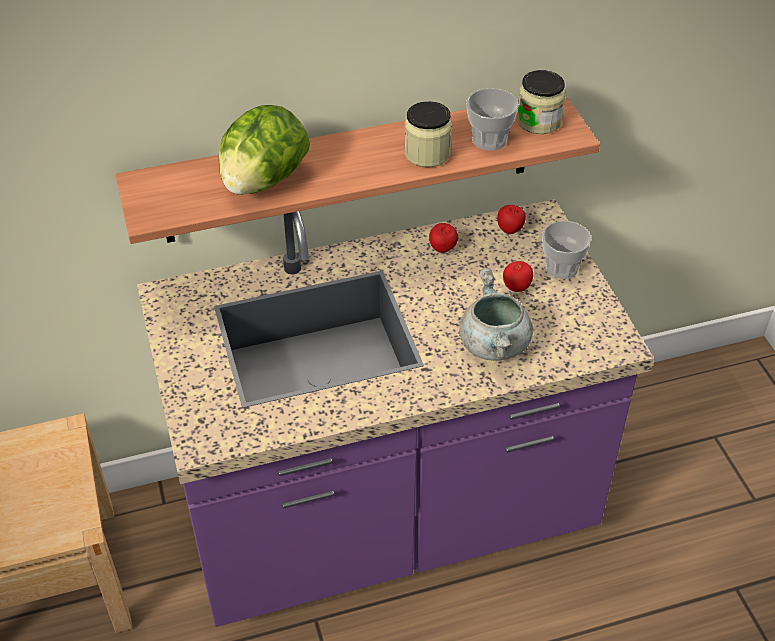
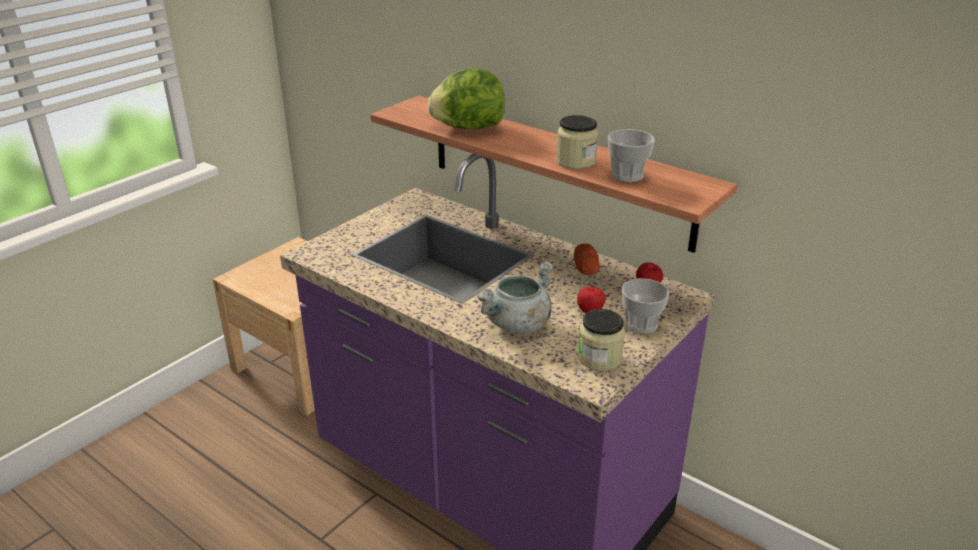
camera: 55 degrees right, 15 degrees down
(443, 250) = (586, 269): apple -> potato
(538, 121) = (681, 185): jar -> jar (599, 358)

